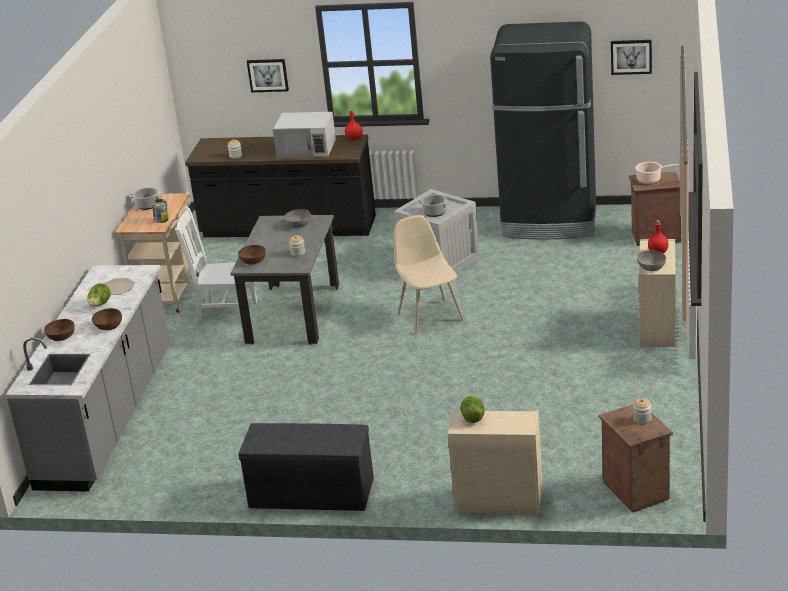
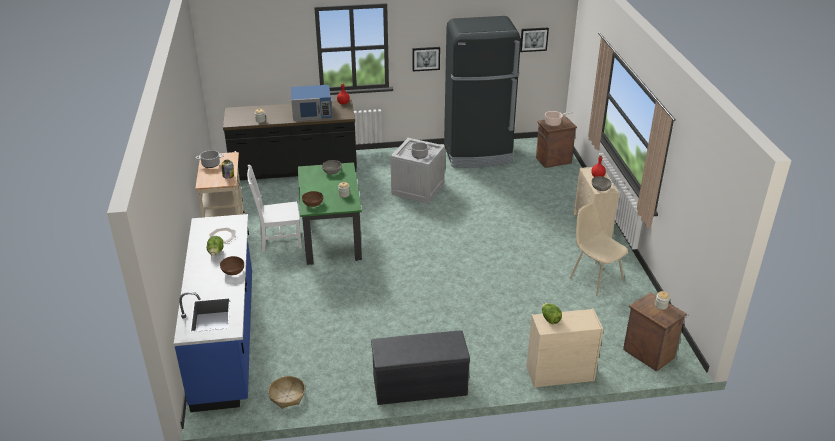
camera: 20 degrees left, 5 degrees up
(61, 337) = (197, 284): brown bowl -> none
(108, 418) = (226, 339): grey counter -> blue counter
(148, 486) = (287, 396): none -> basket
(268, 75) = (276, 59): picture -> picture (426, 58)
(293, 314) = (331, 237): grey dining table -> green dining table
(307, 148) = (312, 112): white microwave -> blue microwave
(430, 316) = (432, 231): beige chair -> beige chair (595, 278)

